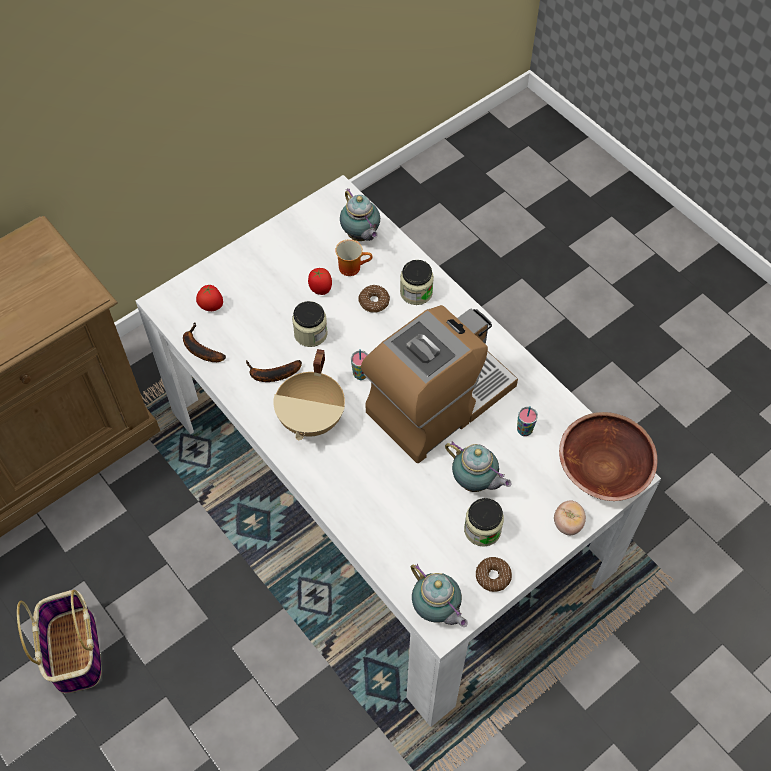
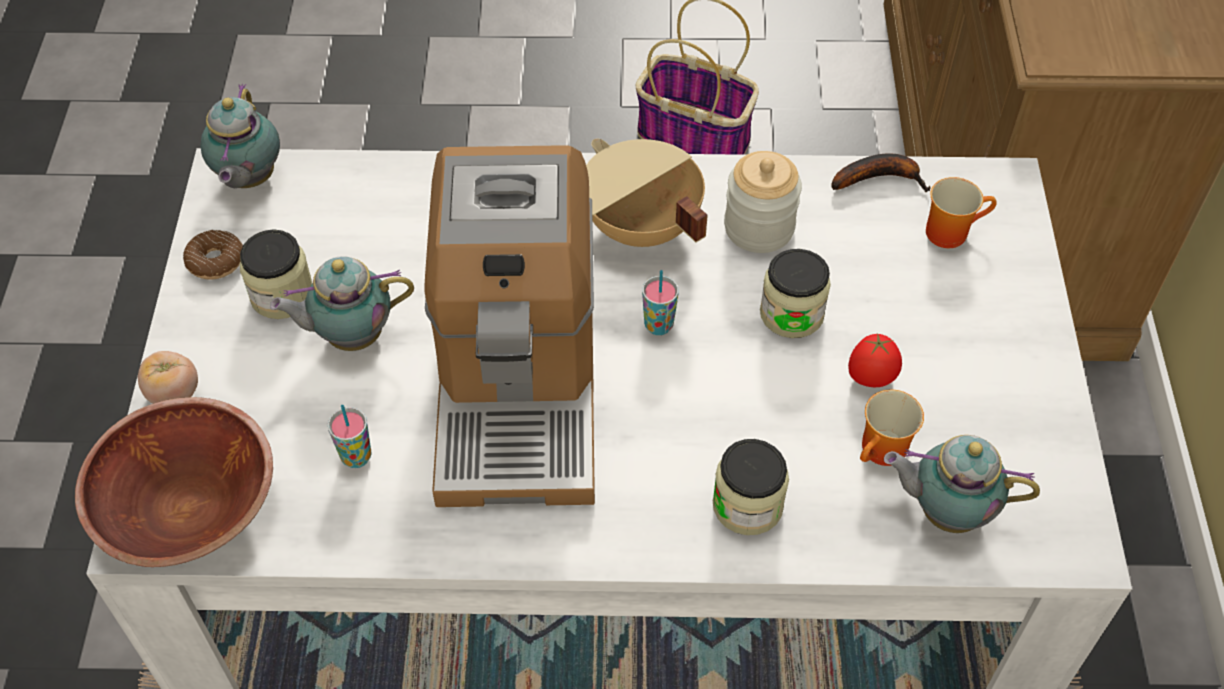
camera: 130 degrees right, 5 degrees down
(211, 307) = (950, 230): tomato -> mug
(271, 374) = (759, 227): banana -> jar
(374, 302) = (781, 432): donut -> none
(436, 610) = (248, 180): teapot -> teapot turned 90 degrees counterclockwise

